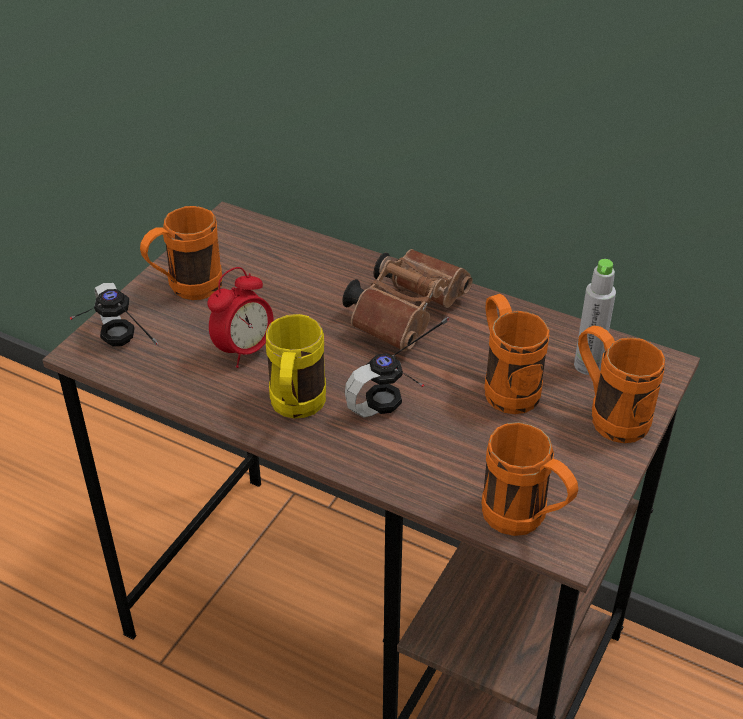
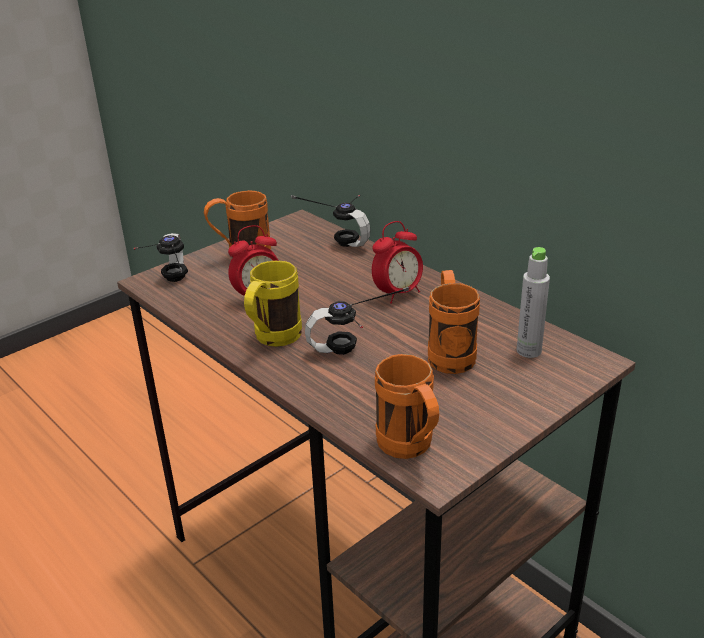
camera: 20 degrees right, 10 degrees down
(294, 237) = (340, 236): none -> headphones
(408, 313) = (398, 294): brown binoculars -> alarm clock
(608, 414) = (528, 387): orange mug -> none

